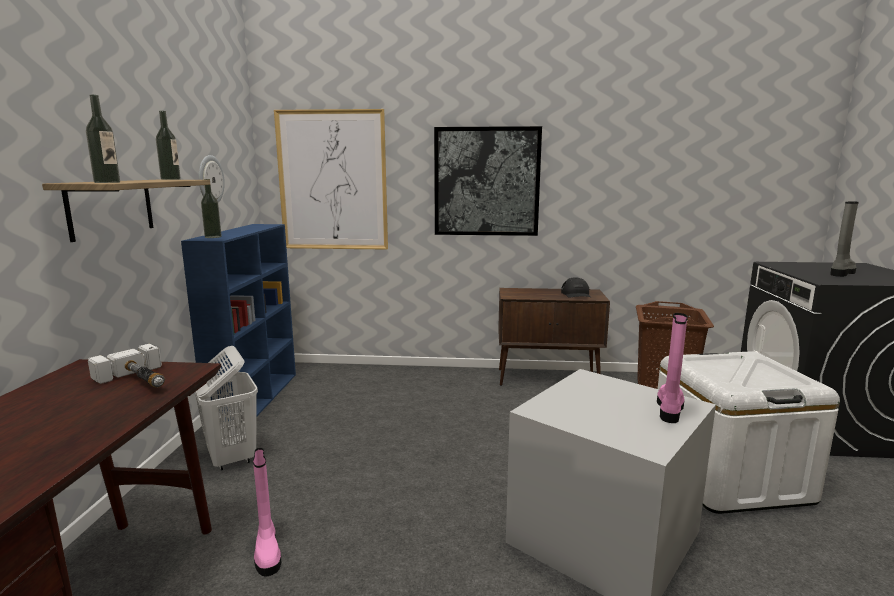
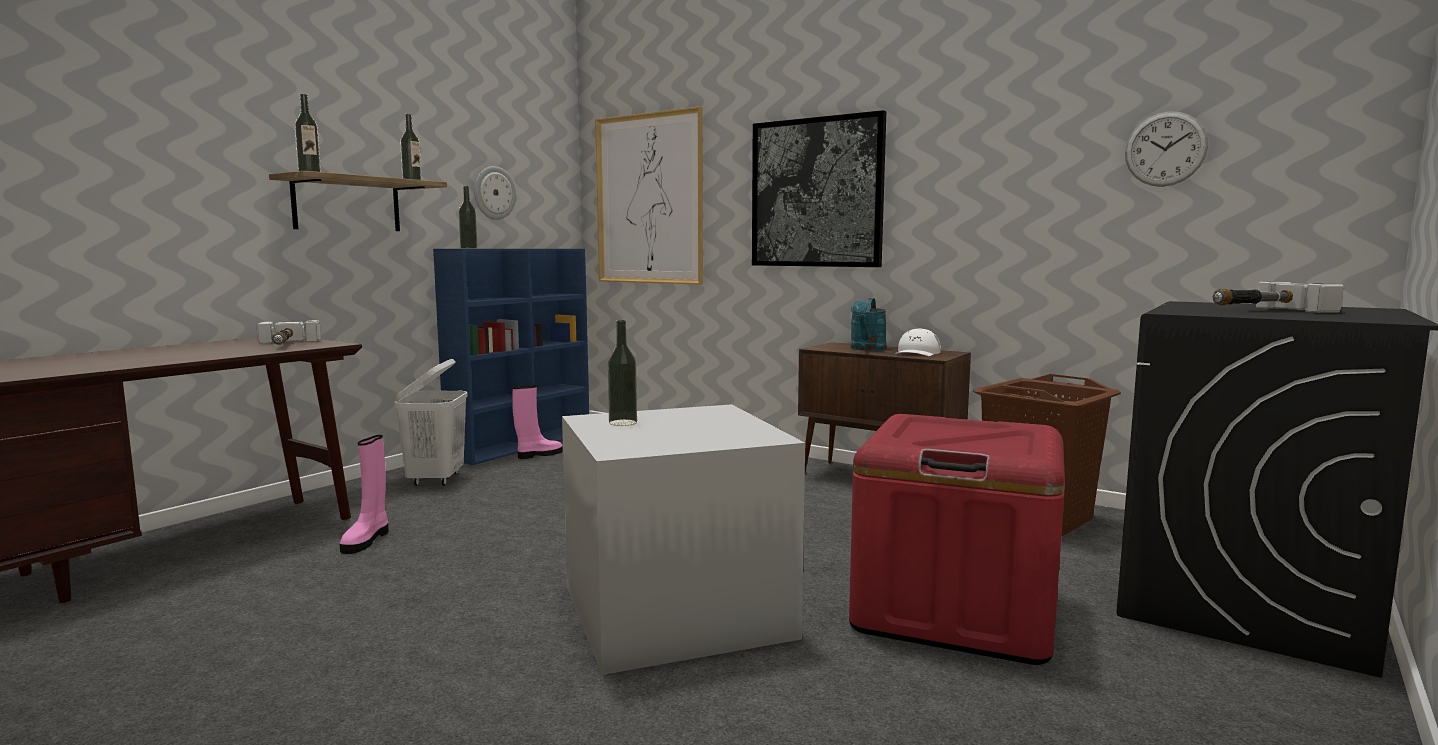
camera: 30 degrees right, 5 degrees down
(540, 293) = (867, 349): none -> turquoise watering can
(570, 410) = (623, 422): none -> bottle
(576, 294) = (917, 353): black cap -> white cap
(669, 409) = (731, 437): pink boot -> pink boot (538, 455)
(718, 165) = (1165, 149): none -> wall clock
(728, 476) = (955, 610): white storage box -> red storage box
(841, 273) = (1263, 310): grey boot -> hammer

